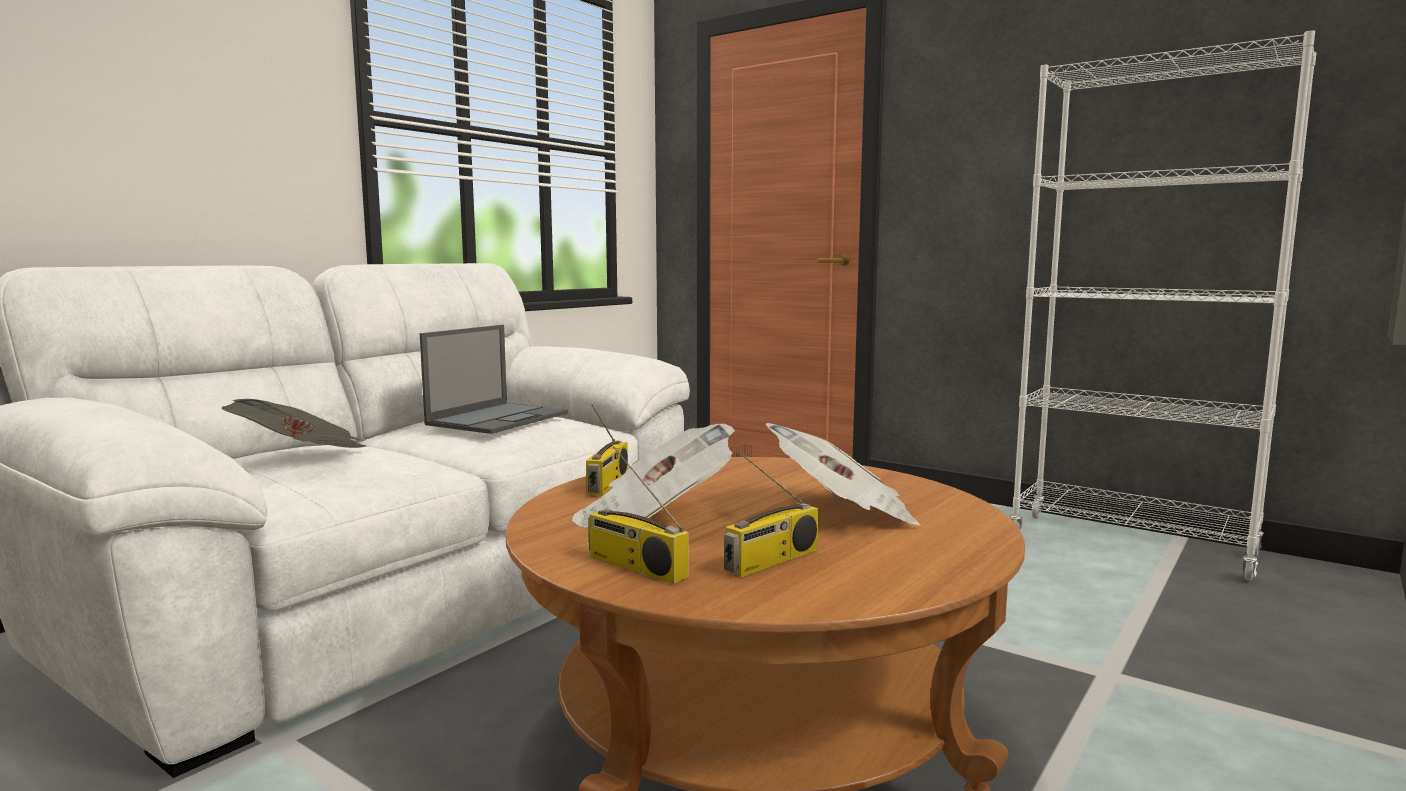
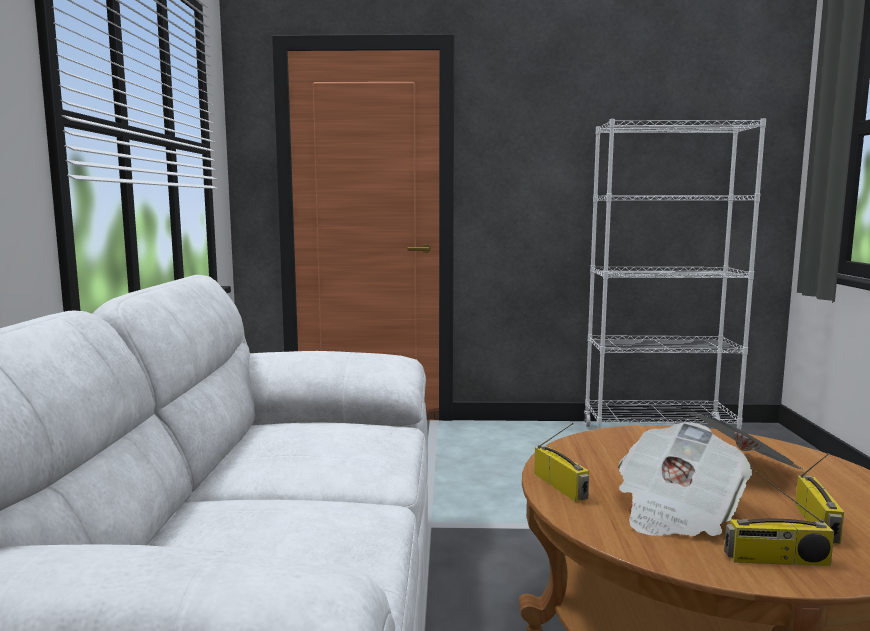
camera: 35 degrees left, 0 degrees up
(303, 460) = (264, 540): newspaper -> none
(499, 418) = (321, 438): laptop -> none

